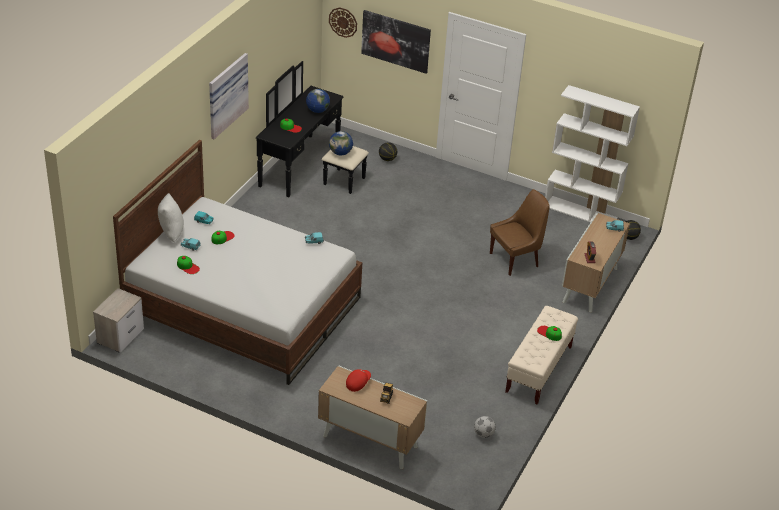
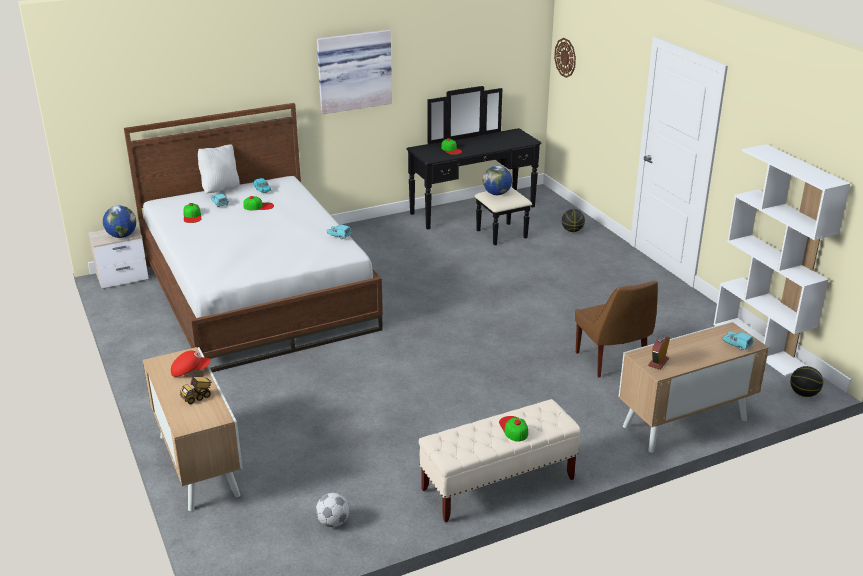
camera: 40 degrees right, 10 degrees down
(317, 111) = (497, 145): globe -> globe (122, 236)
(396, 41) = (605, 80): picture -> none
(515, 259) = (612, 361): brown chair -> brown chair turned 60 degrees clockwise

